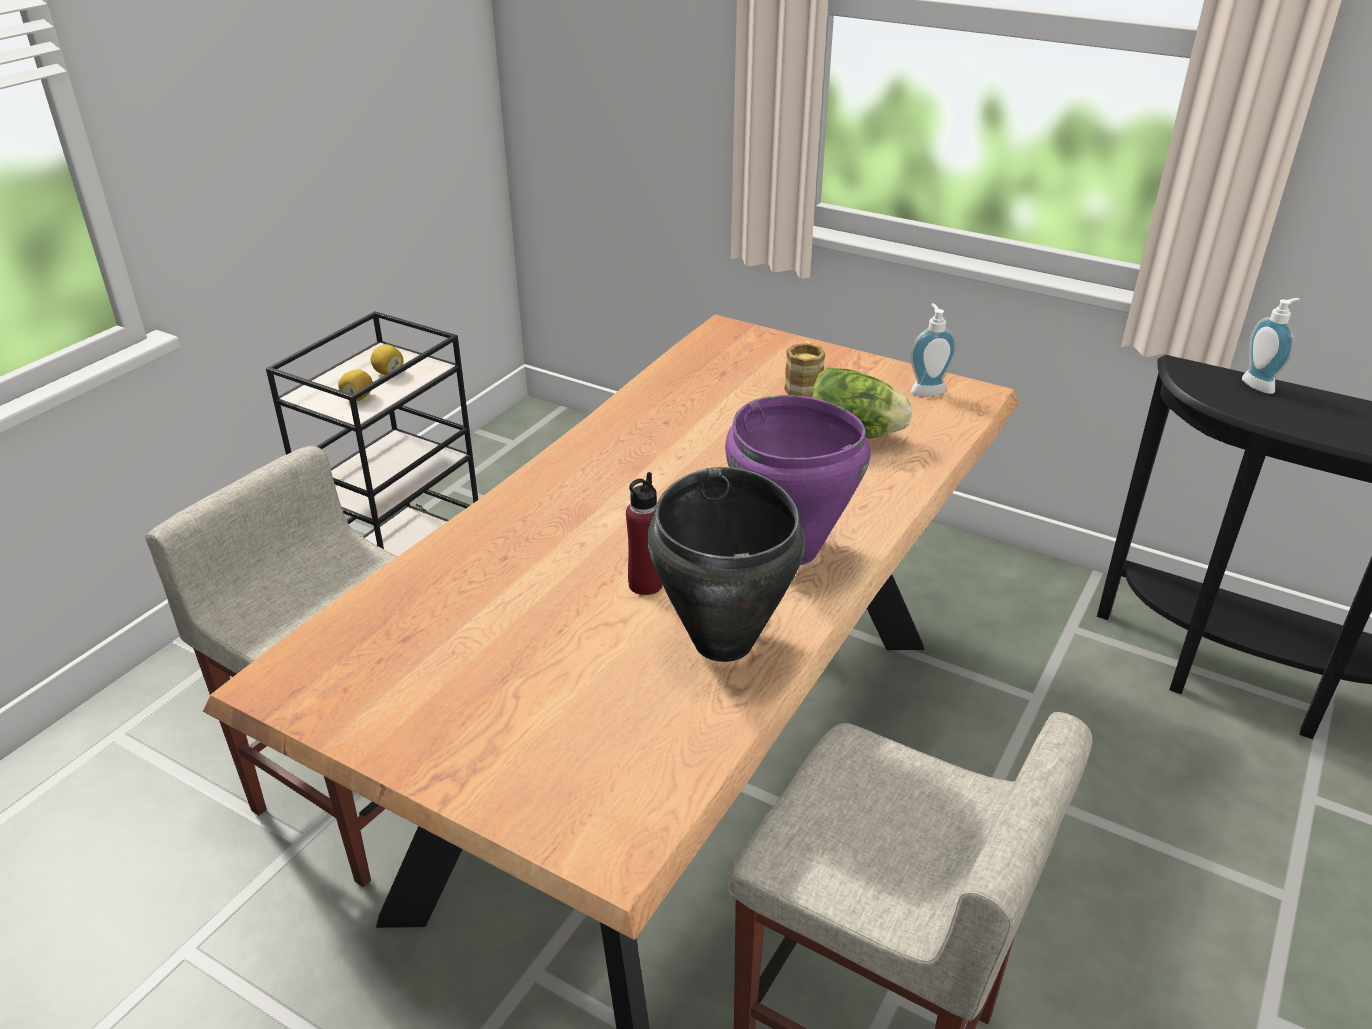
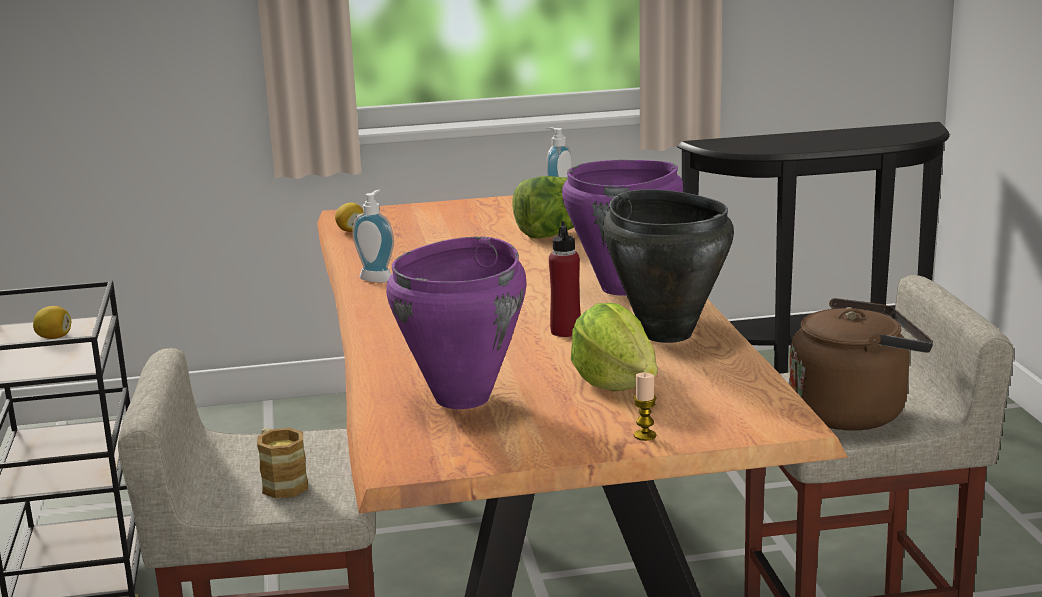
camera: 40 degrees left, 15 degrees down
(358, 398) = (58, 358): lemon -> lemon (351, 231)
(435, 625) = (464, 398): none -> purple cooking pot
(476, 778) = (645, 435): none -> candle
(570, 685) = (615, 383): none -> lettuce
(804, 386) = (471, 223): mug -> mug (281, 482)
(858, 848) = (854, 412): none -> brown kettle
(1261, 384) = (757, 138): soap dispenser -> soap dispenser (378, 278)

